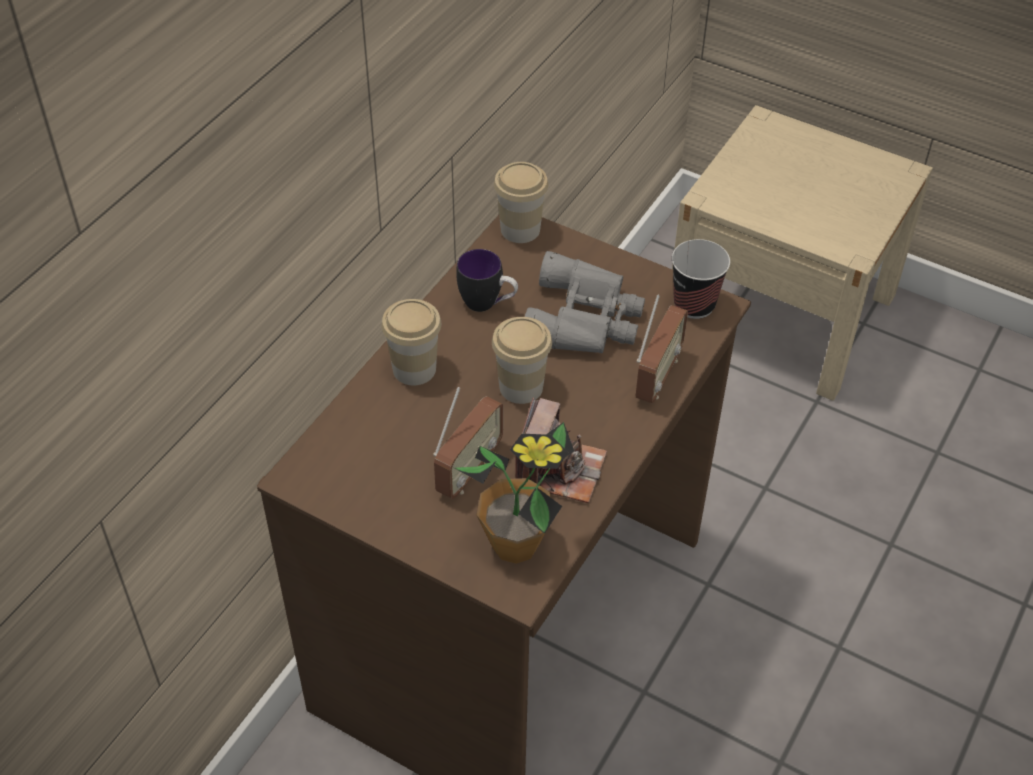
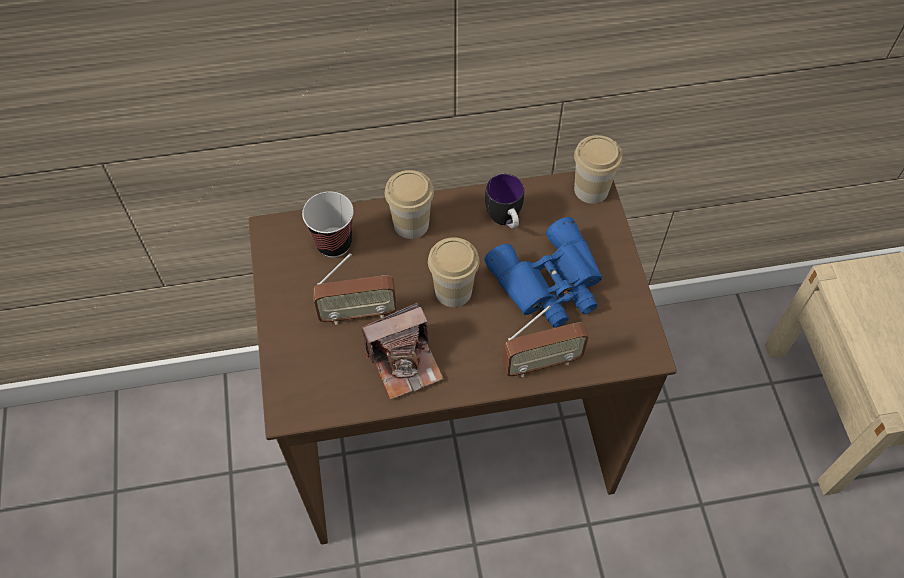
camera: 50 degrees right, 10 degrees up
(515, 545) = (321, 383): potted plant -> none
(586, 319) = (551, 284): grey binoculars -> blue binoculars
(694, 305) = (633, 338): cup -> cup (334, 243)

